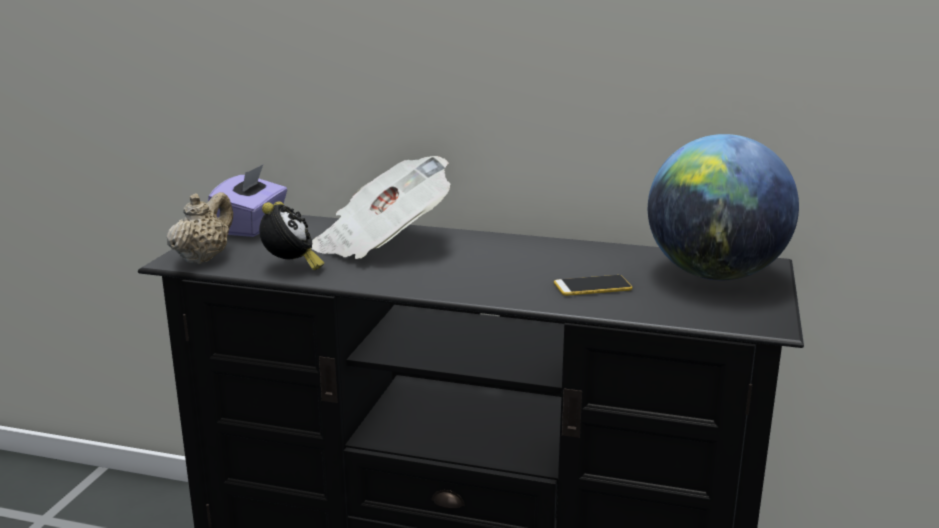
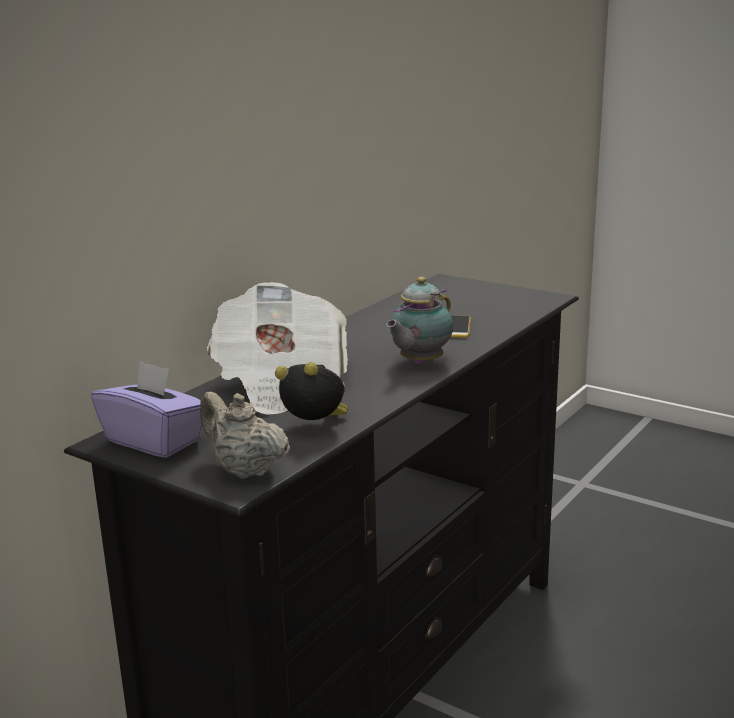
camera: 70 degrees left, 0 degrees up
(468, 284) = (419, 363): none -> teapot
(714, 275) = (456, 294): globe -> none

